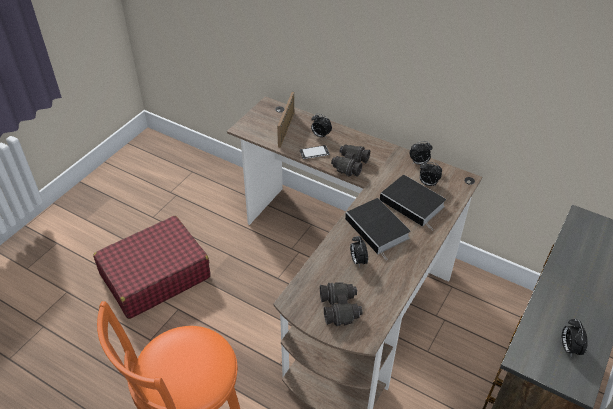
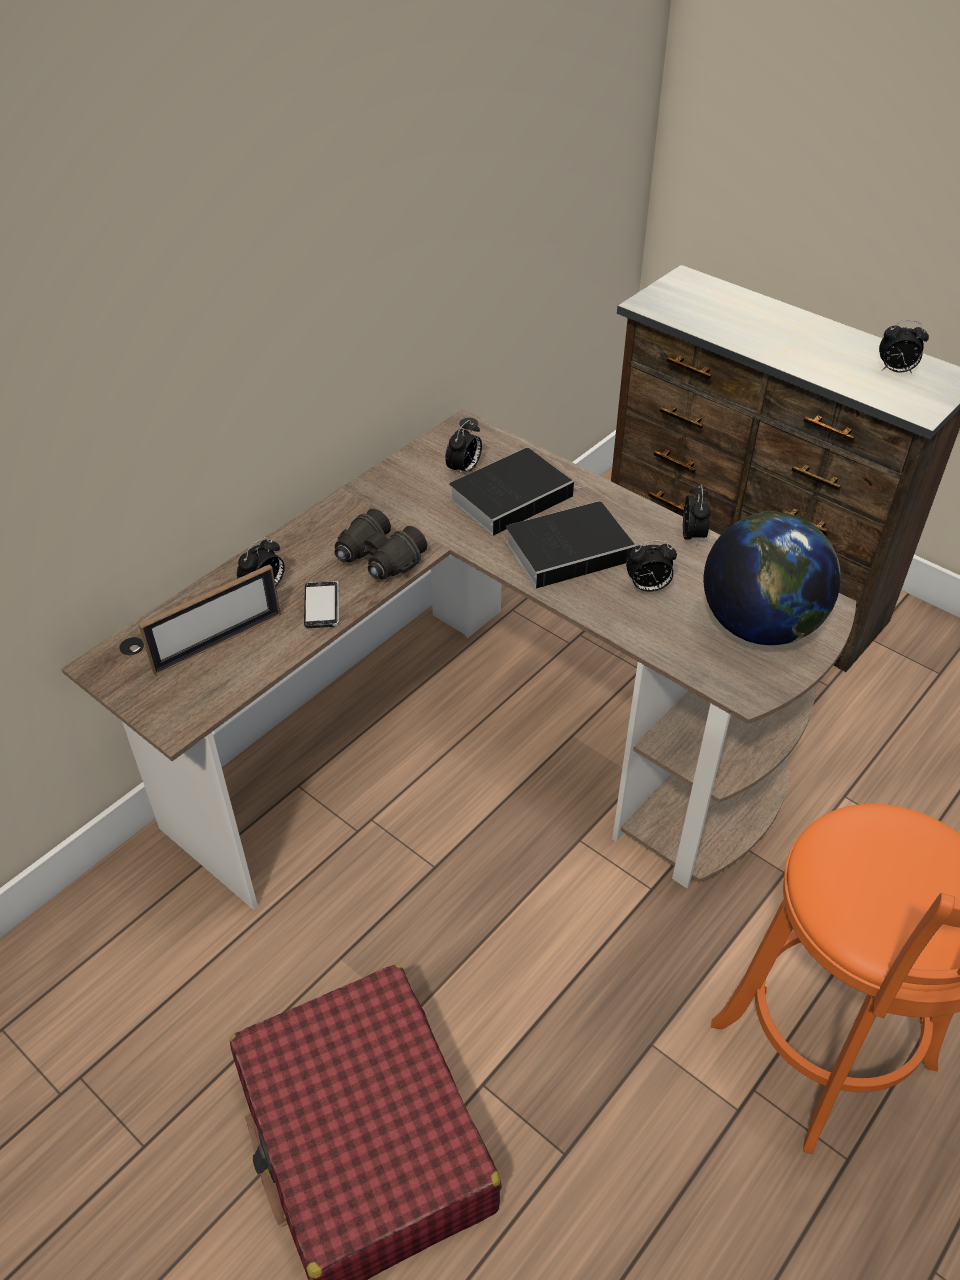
camera: 80 degrees left, 0 degrees up
(286, 129) = (218, 642): picture frame -> picture frame turned 60 degrees counterclockwise
(340, 308) = (759, 627): black binoculars -> globe
(419, 163) = (403, 470): alarm clock -> alarm clock (693, 536)

